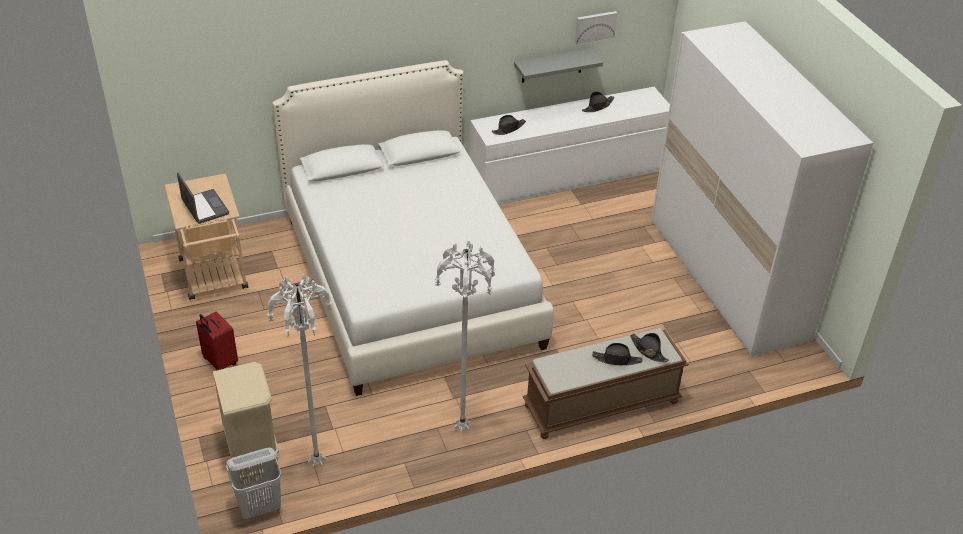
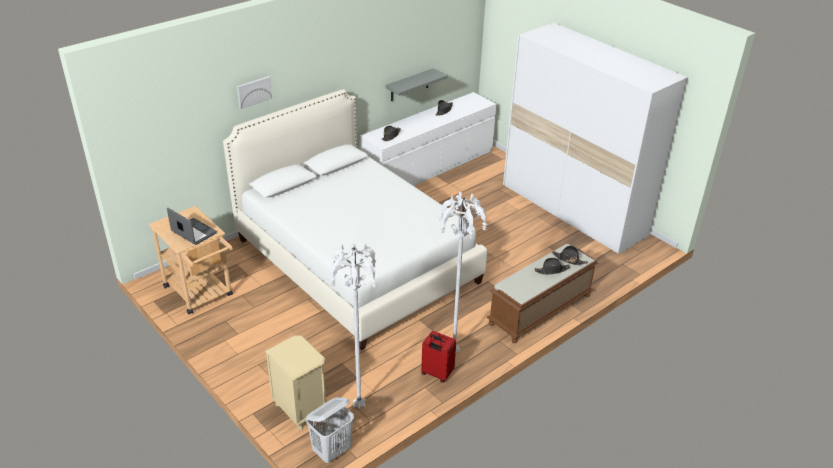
camera: 20 degrees left, 5 degrees down
(219, 362) = (239, 353): red suitcase -> red suitcase (436, 374)
(595, 26) = (435, 51): picture -> picture (253, 92)

